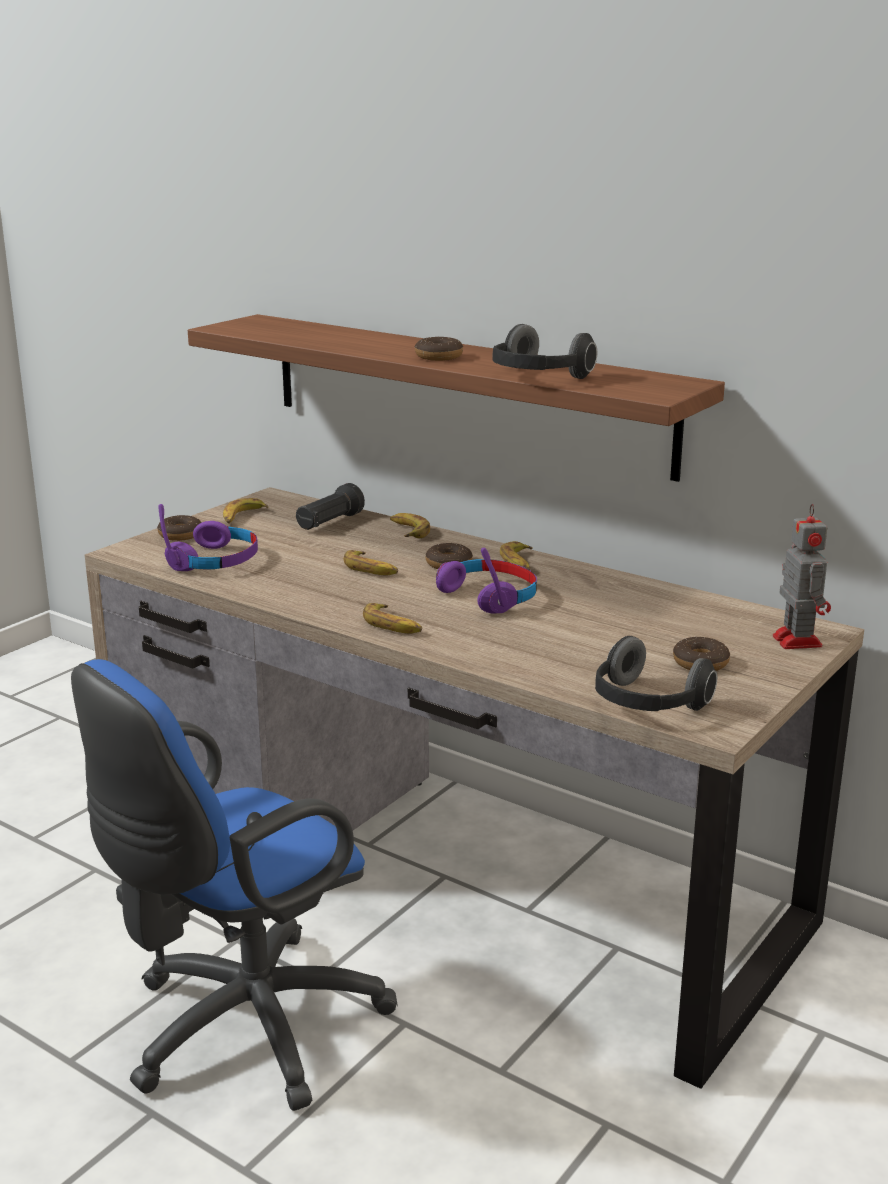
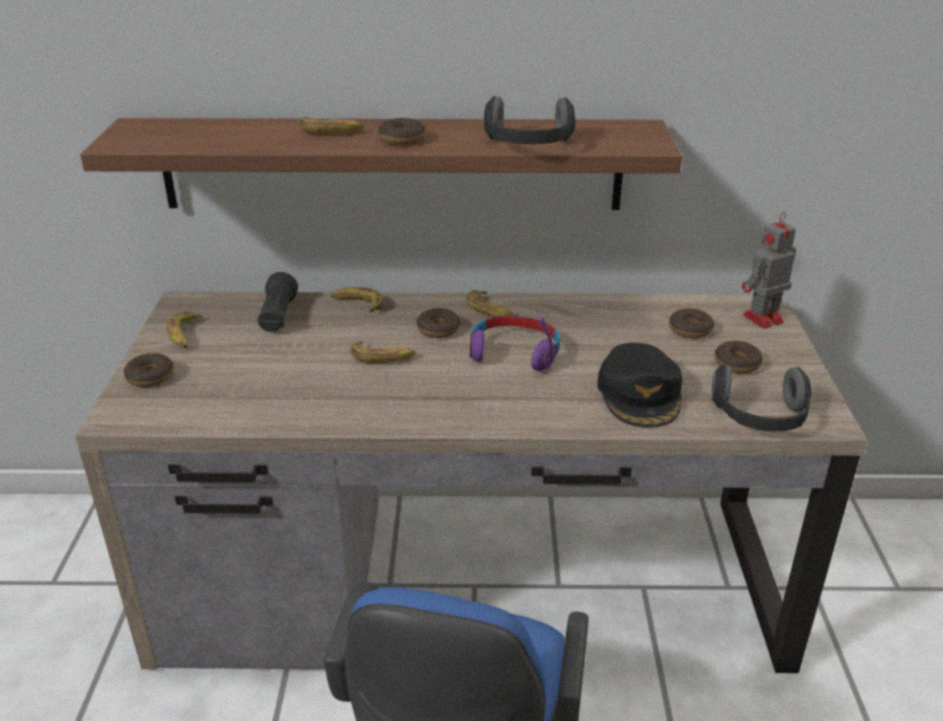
camera: 35 degrees left, 10 degrees up
(216, 561) = (229, 397): purple headphones -> none
(393, 625) = (482, 413): banana -> banana (331, 131)
(558, 655) = (640, 394): none -> black cap
(698, 627) = (690, 329): none -> donut
(796, 640) = (761, 319): toy robot -> toy robot turned 75 degrees counterclockwise

